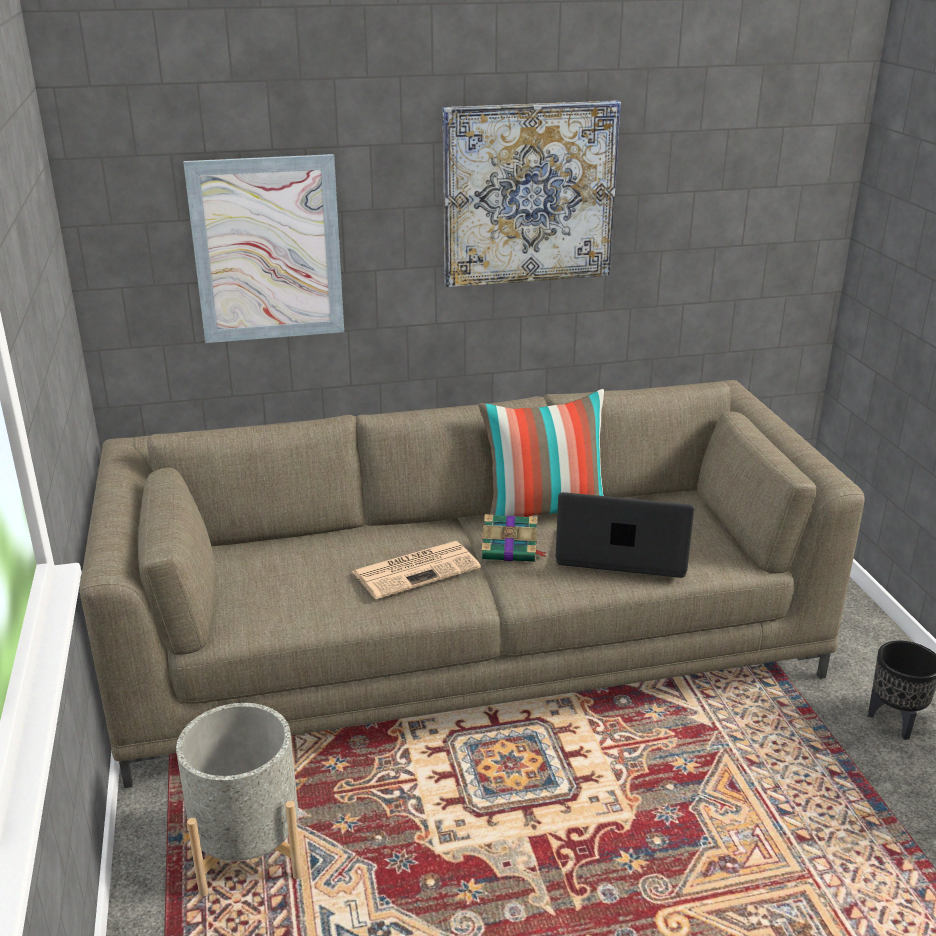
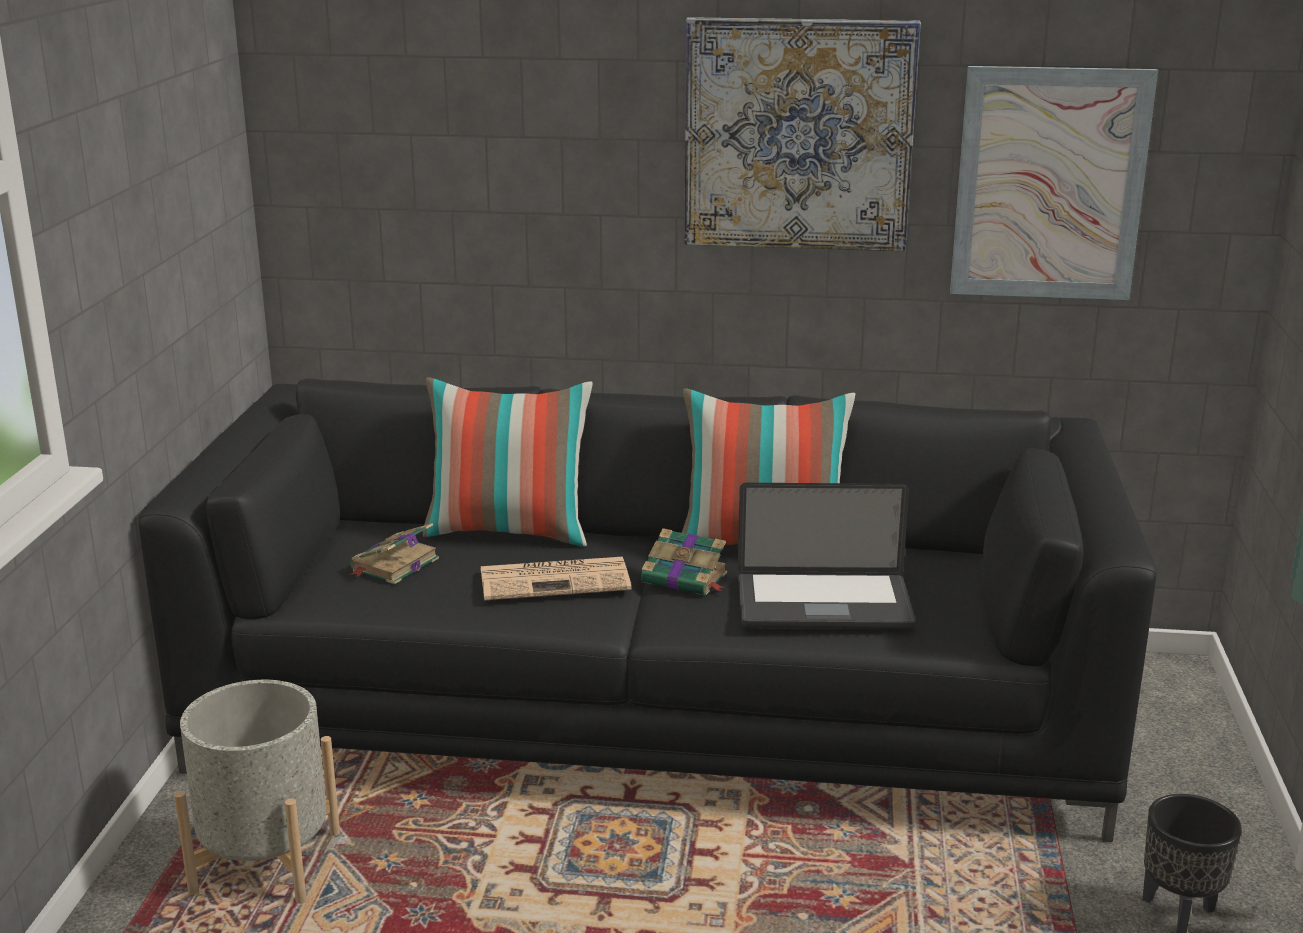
camera: 20 degrees right, 5 degrees down
(267, 250) = (470, 177): picture -> picture (1049, 184)
(280, 582) = (393, 565): none -> book
(350, 534) = (509, 532): none -> pillow
(468, 647) = (652, 711): beige sofa -> black sofa
(622, 553) = (823, 605): laptop -> laptop turned 150 degrees clockwise

